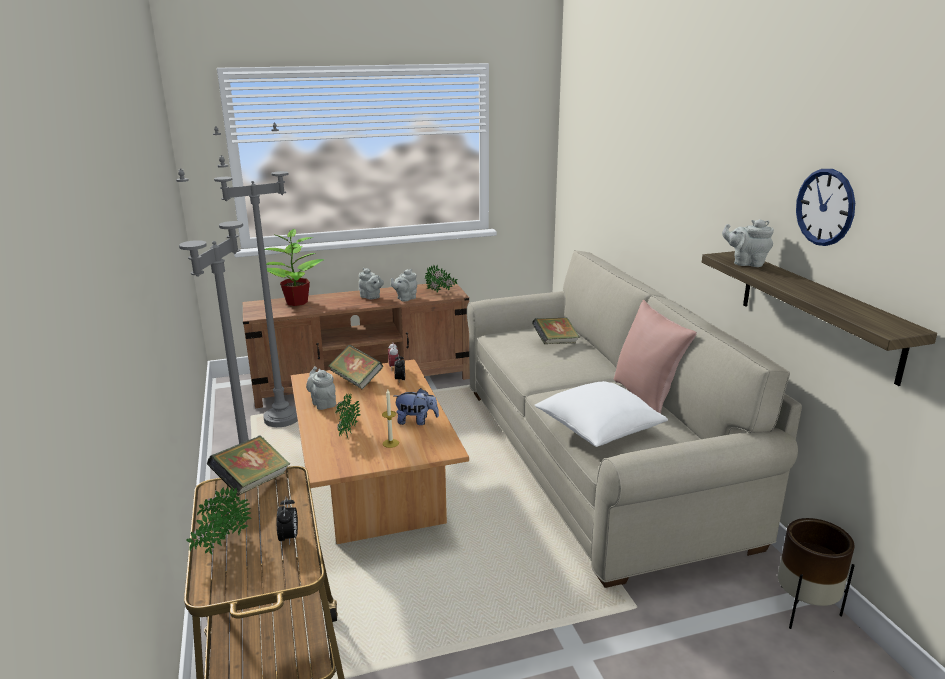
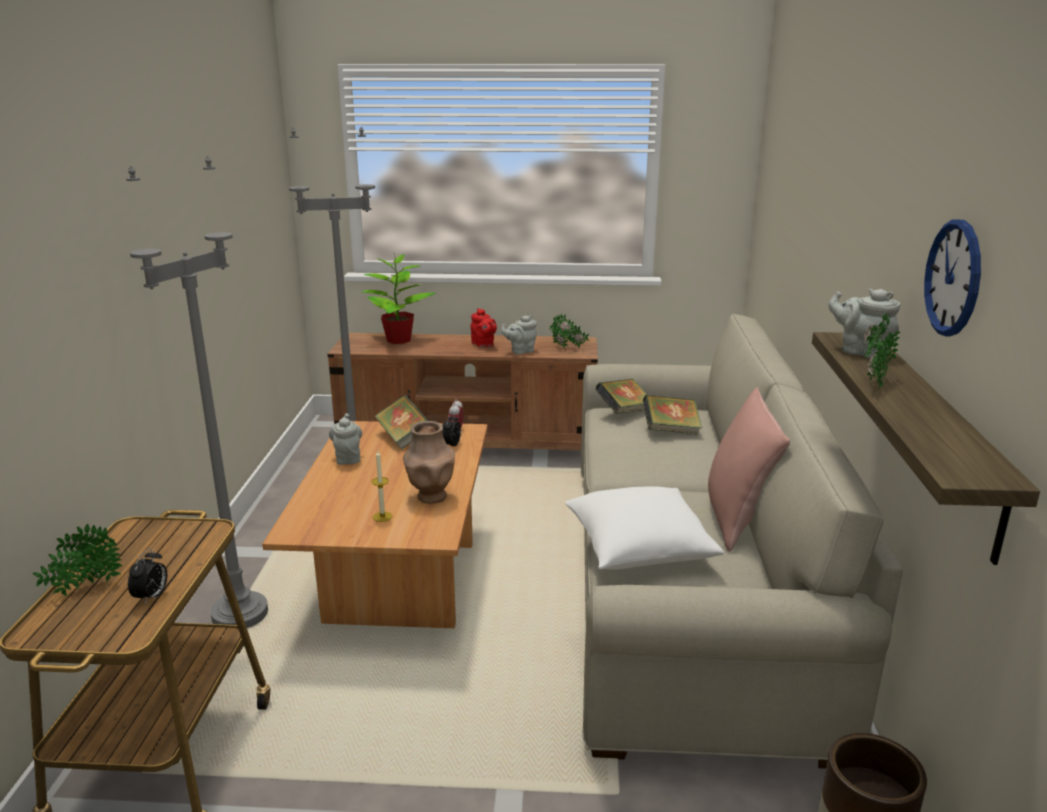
camera: 20 degrees right, 0 degrees up
(252, 483) = (168, 529): book -> book (623, 411)
(347, 435) = (344, 498): potted plant -> potted plant (873, 385)
(371, 297) = (483, 344): grey teapot -> red teapot
(416, 421) = (431, 497): plush toy -> brown vase

